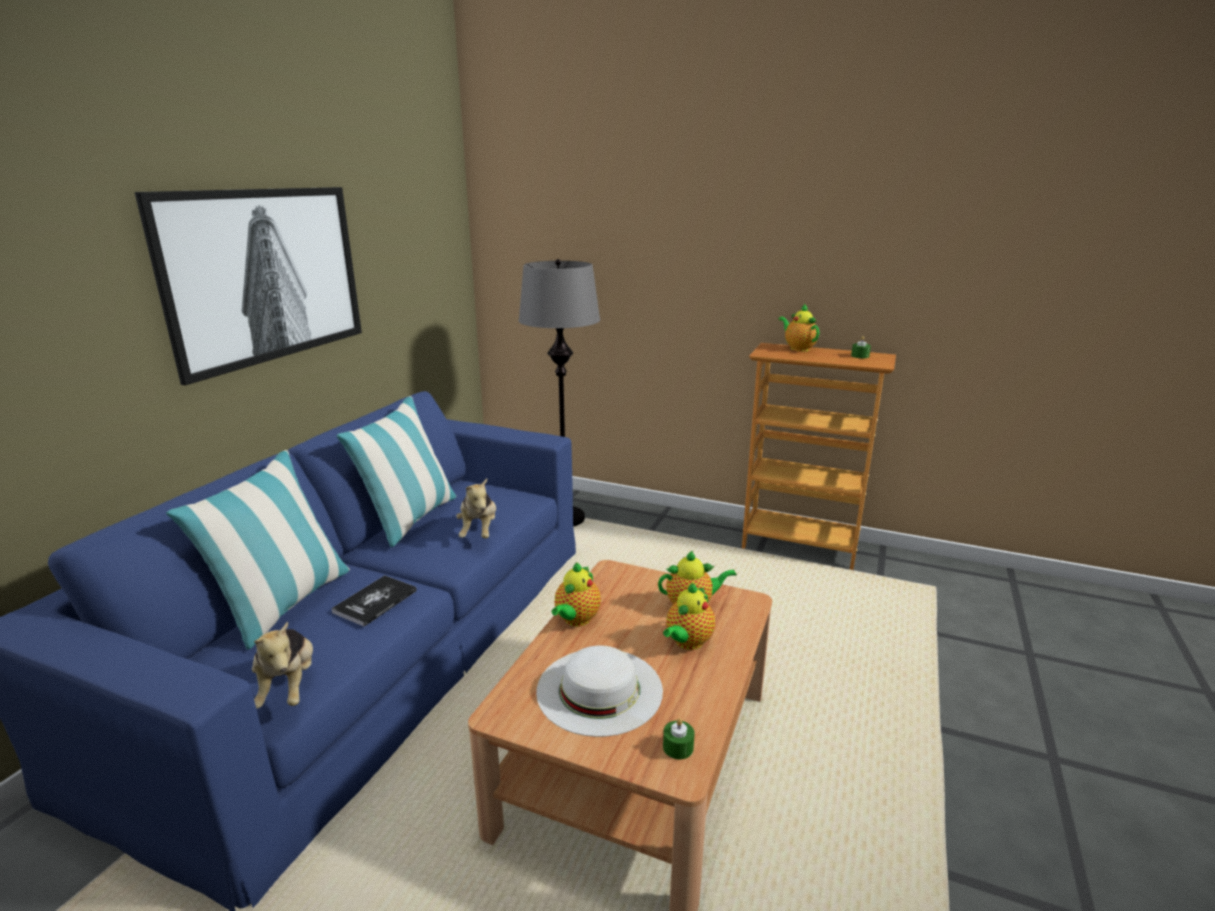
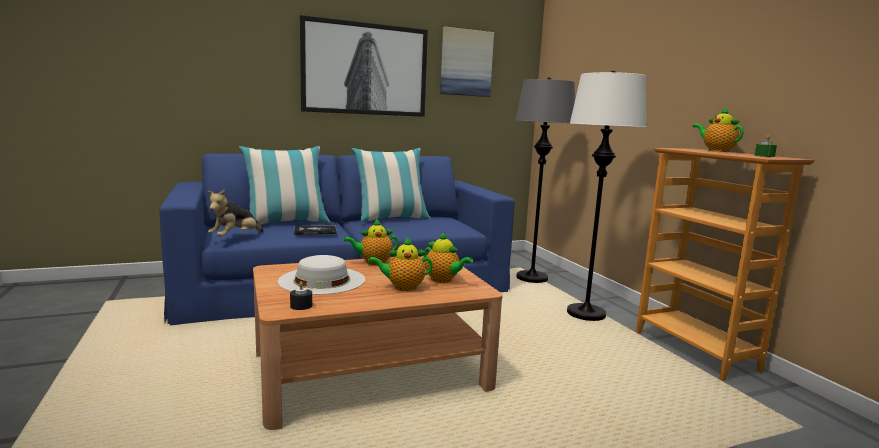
camera: 45 degrees right, 10 degrees down
(394, 232) = (466, 63): none -> picture
(479, 531) = (410, 230): plush toy -> none
(678, 545) = (585, 313): none -> white floor lamp
(678, 747) = (301, 306): green candle -> black candle
(798, 348) = (716, 151): teapot -> teapot turned 45 degrees counterclockwise

